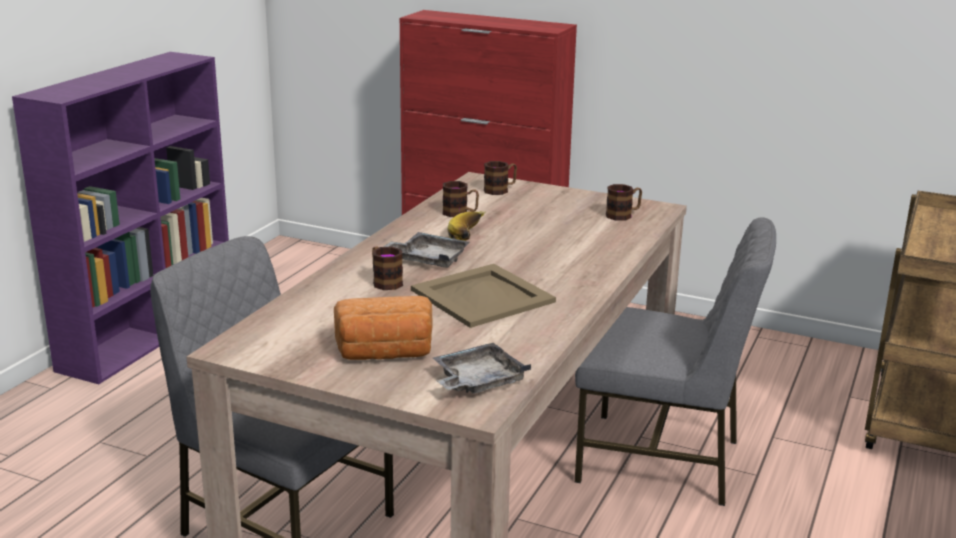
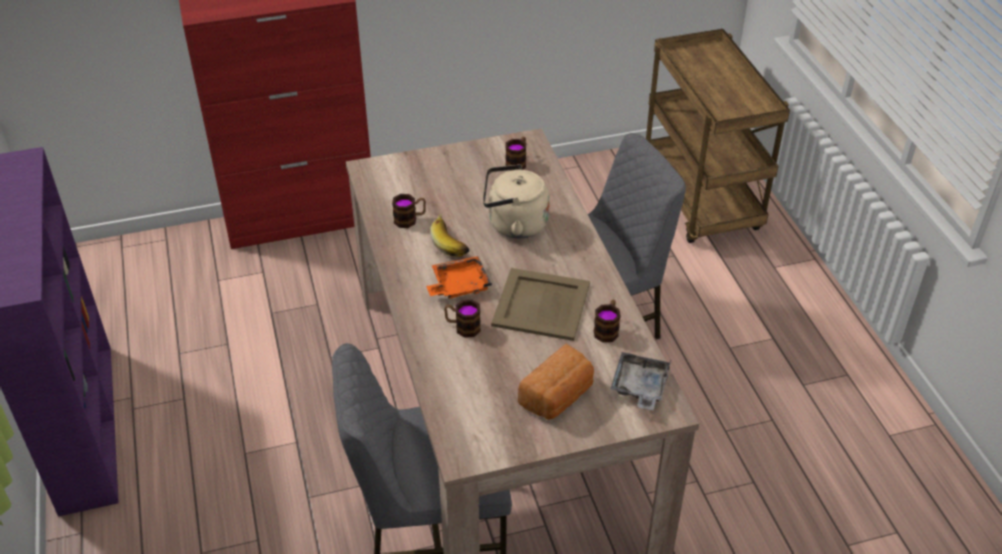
camera: 40 degrees left, 20 degrees up
(429, 259) = (459, 285): grey tray -> orange tray
(500, 190) = (400, 174): mug -> mug (607, 329)
(549, 245) = (513, 224): none -> beige kettle

